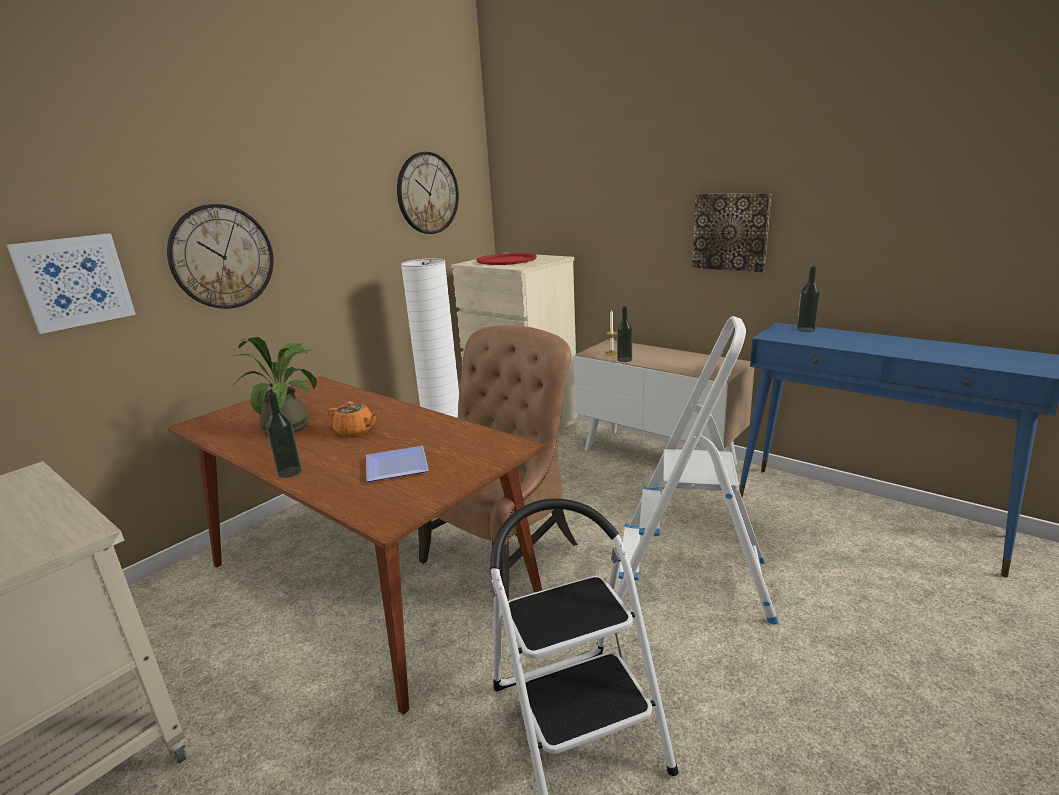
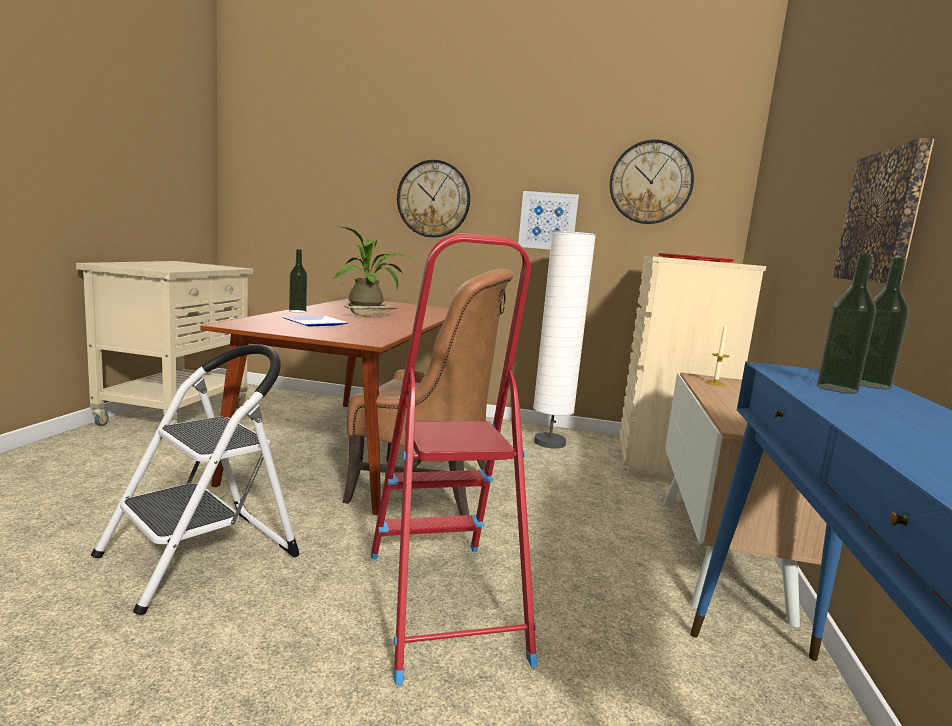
camera: 60 degrees right, 10 degrees down
(74, 282) = (345, 194): picture -> picture (548, 221)
(355, 431) = (371, 317): orange teapot -> beige tray
(624, 359) = (704, 388): bottle -> bottle (837, 388)
(687, 583) = (442, 601): white step ladder -> red step ladder

